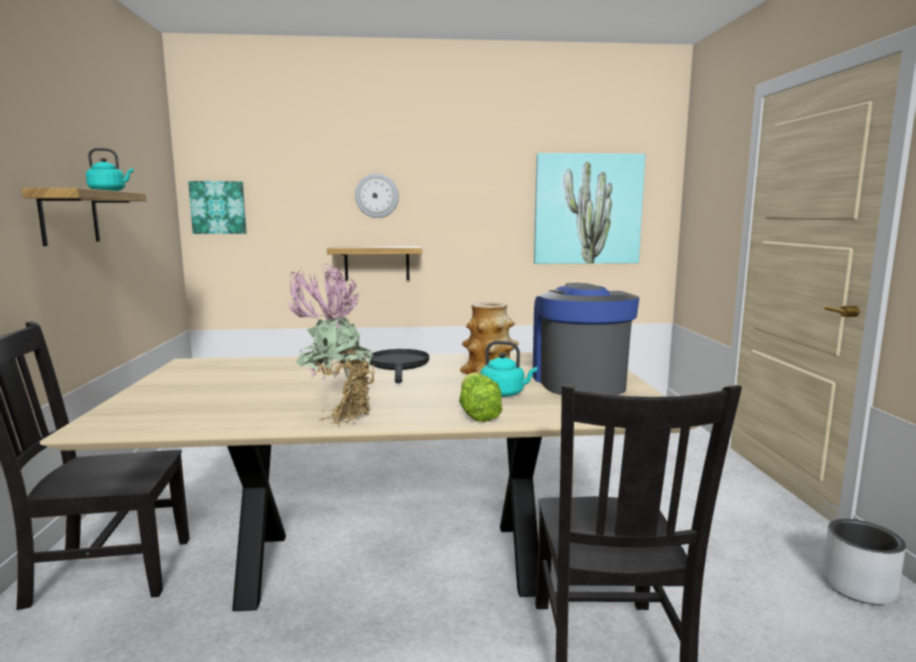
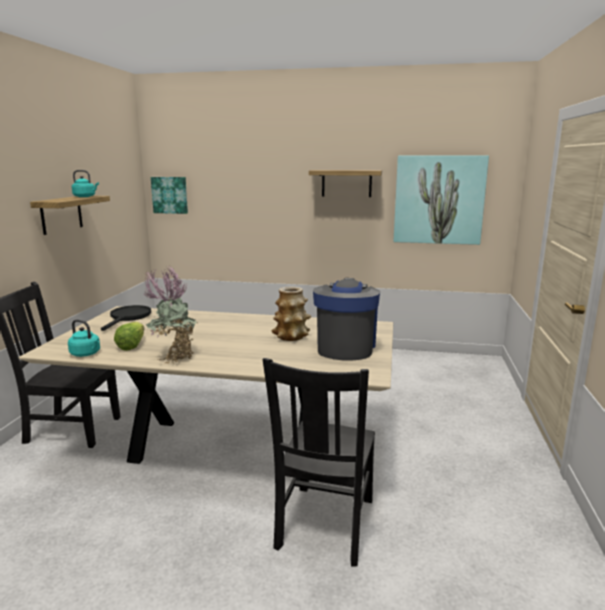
camera: 15 degrees right, 5 degrees up
(377, 196) = (276, 187): wall clock -> none
(377, 263) = (275, 237): shelf -> shelf (346, 183)
(399, 366) = (242, 323): black frying pan -> black frying pan (128, 317)
(477, 414) = (255, 364): lettuce -> lettuce (131, 345)
(504, 393) = (287, 351): turquoise kettle -> turquoise kettle (86, 354)
(858, 587) = (537, 514): grey planter -> none

